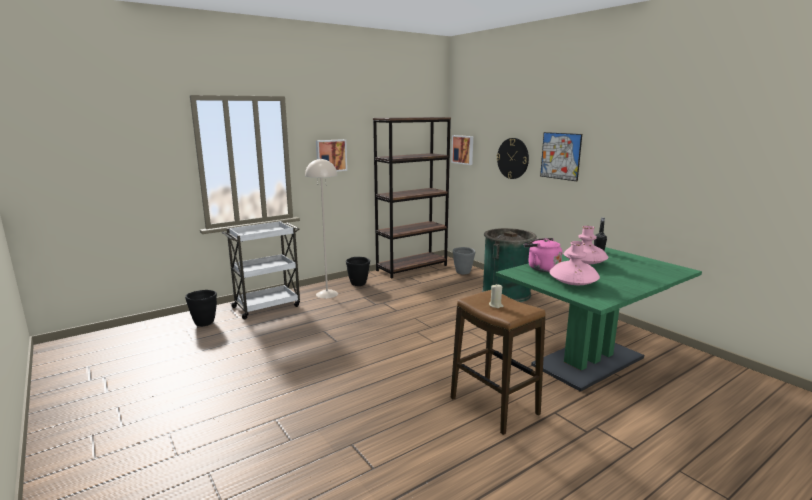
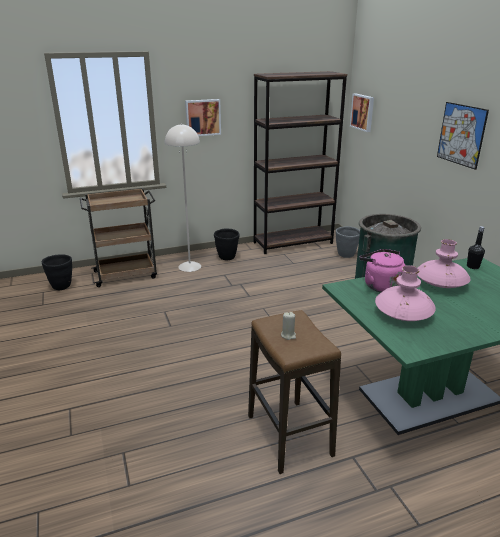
camera: 15 degrees right, 10 degrees up
(267, 306) = (126, 274): white cart -> brown cart
(513, 158) = (411, 130): wall clock -> none

